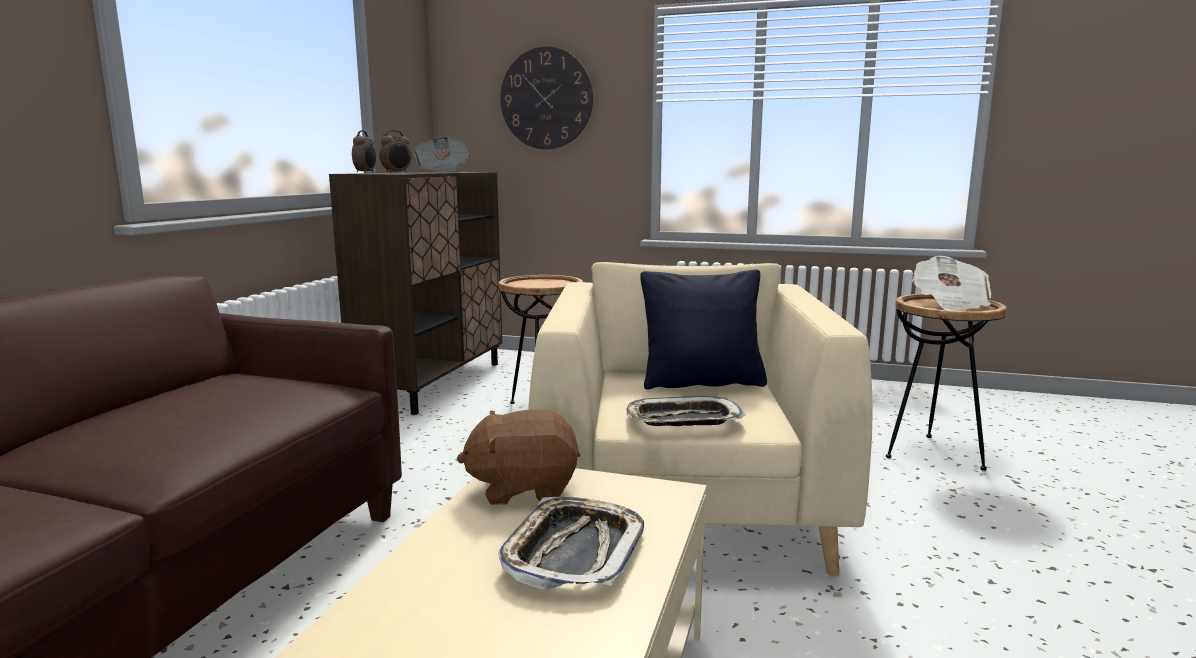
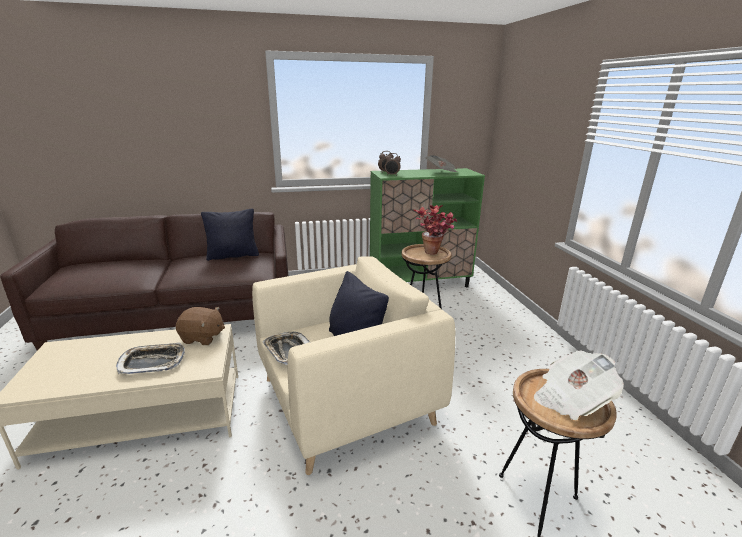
camera: 60 degrees right, 10 degrees up
(189, 390) = (233, 256): none -> black pillow
(434, 383) = (420, 283): brown cabinet -> green cabinet
(523, 488) = (202, 337): brown plush toy -> brown plush toy turned 135 degrees clockwise
(546, 98) = (535, 128): wall clock -> none
(550, 282) = (434, 254): none -> potted plant

